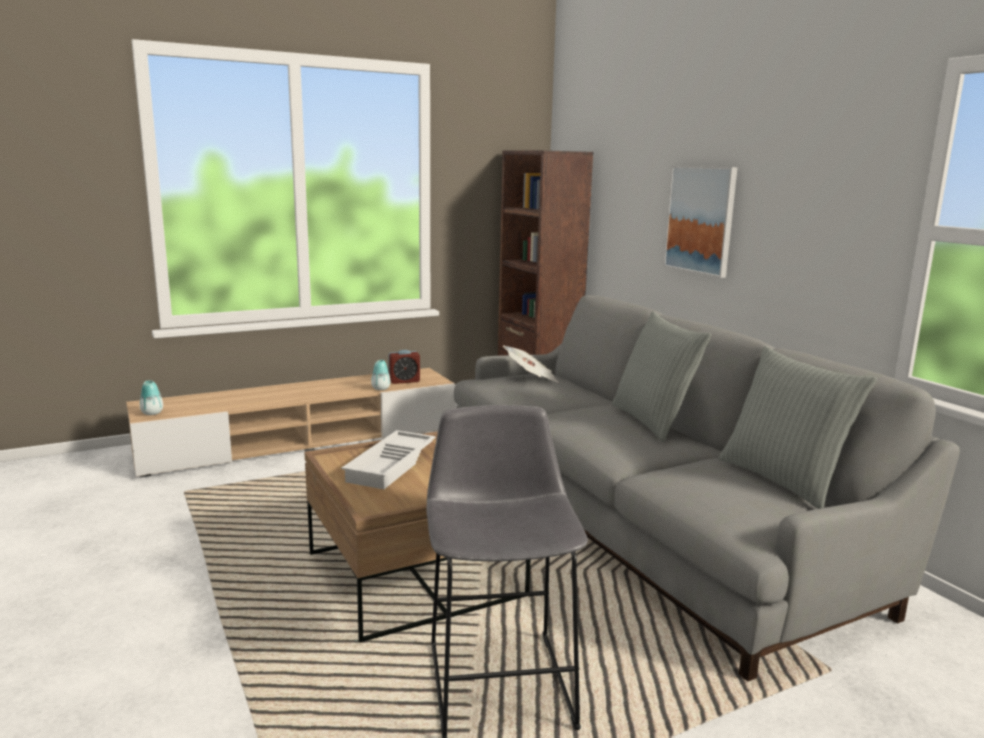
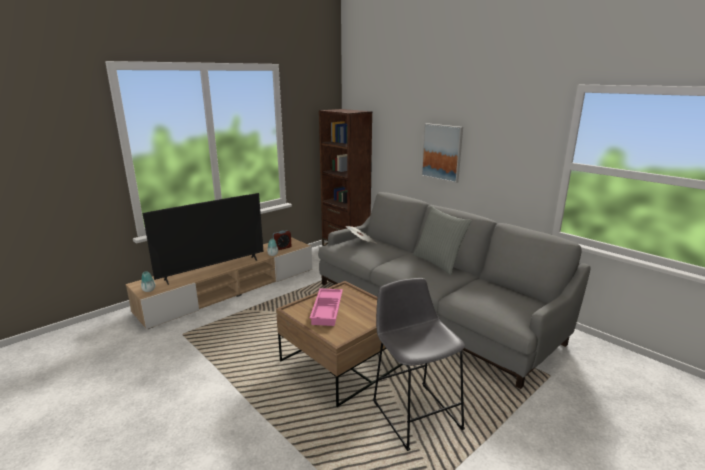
camera: 15 degrees left, 5 degrees up
(269, 398) = (212, 269): none -> television
(392, 466) = (328, 310): white tray -> pink tray
(783, 480) = (514, 289): grey pillow -> none

